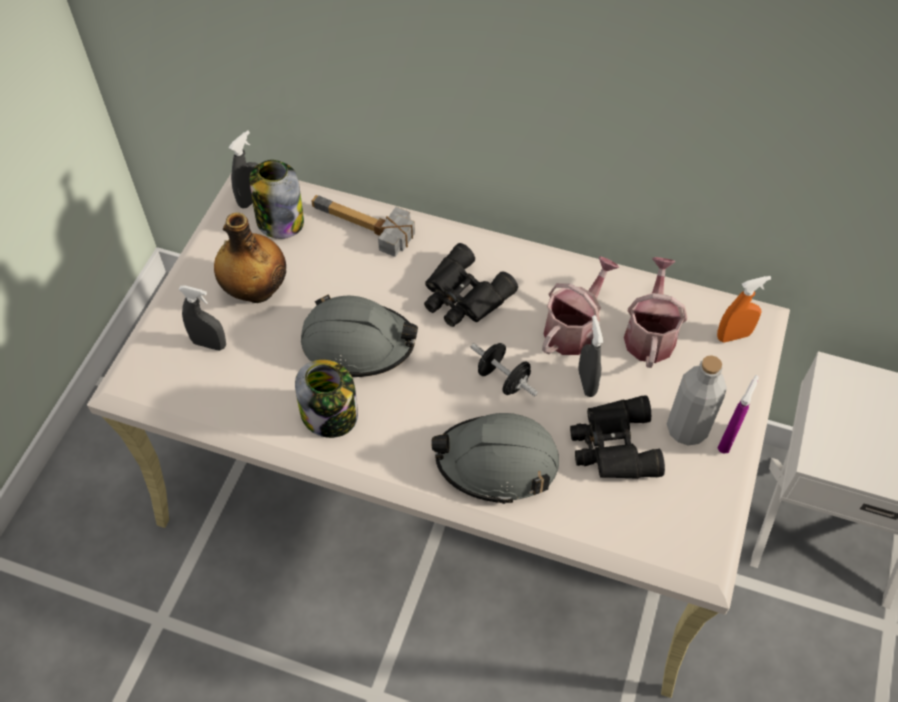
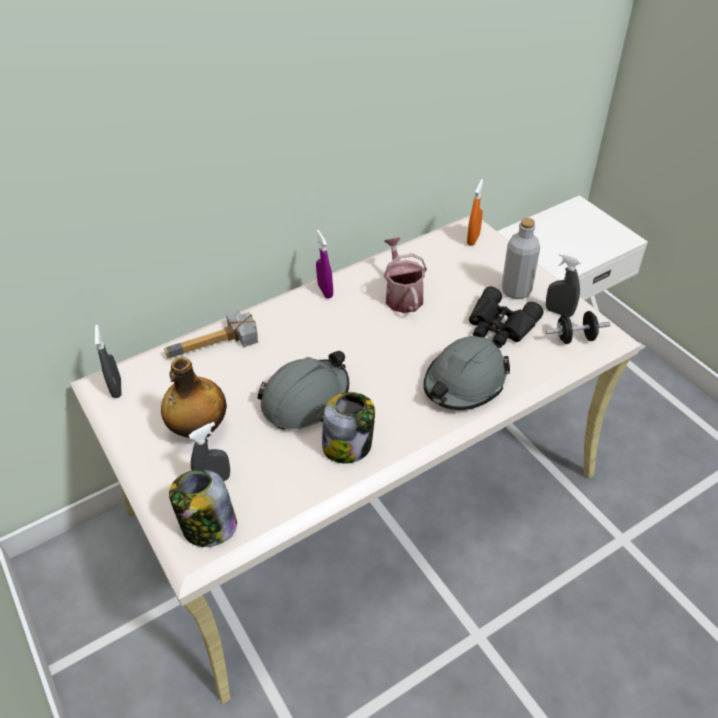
camera: 50 degrees left, 10 degrees down
(279, 221) = (155, 383): jar -> jar (208, 527)
(463, 296) = (326, 328): black binoculars -> none
(503, 379) = (406, 345): black dumbbell -> black dumbbell (575, 338)
(586, 382) = (446, 312): grey spray bottle -> grey spray bottle (559, 312)
(650, 334) = (439, 268): watering can -> none
(727, 439) = (537, 280): purple spray bottle -> purple spray bottle (325, 291)

